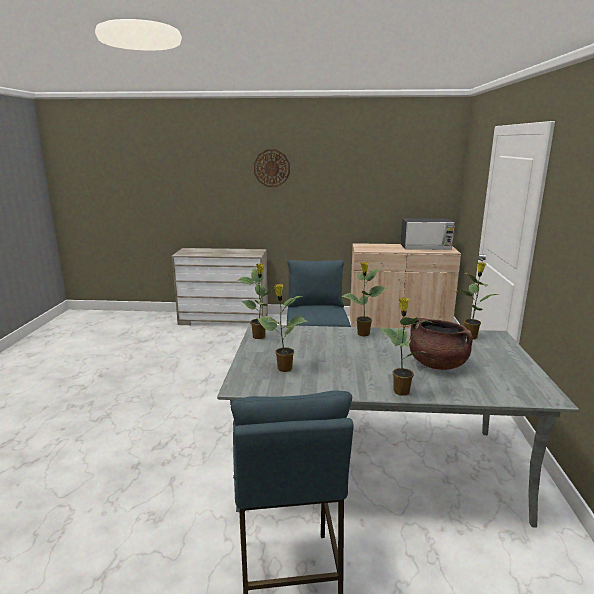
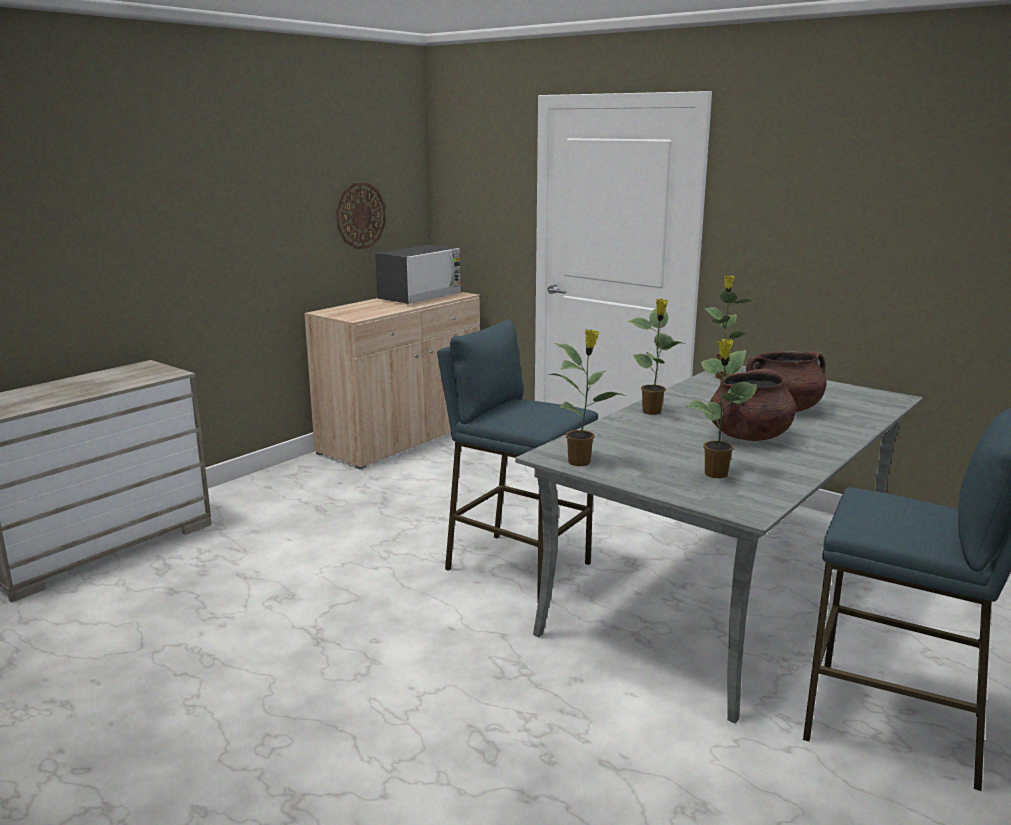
camera: 55 degrees left, 0 degrees up
(272, 168) = (138, 177): wall clock -> wall clock (360, 215)
(362, 365) = (749, 436): none -> brown cooking pot
(400, 391) = (835, 440): potted plant -> none

